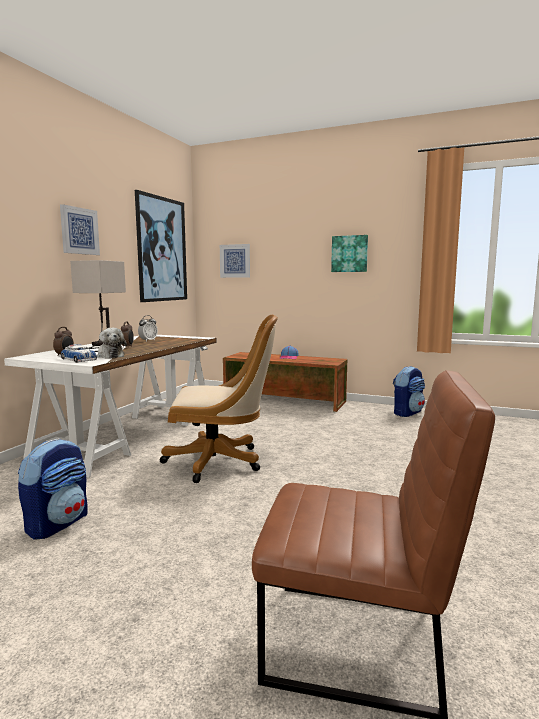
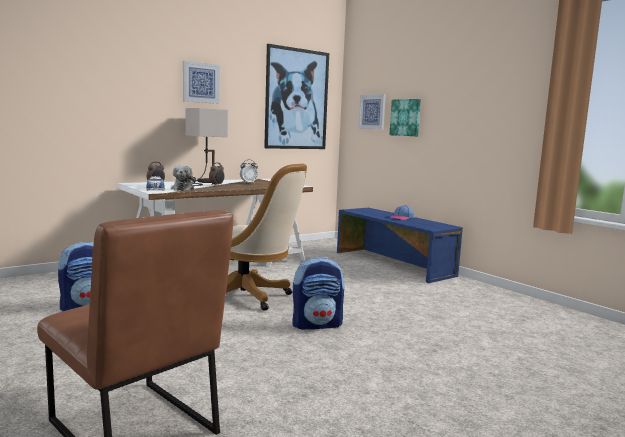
camera: 30 degrees right, 0 degrees up
(285, 400) = (394, 263): brown bench -> blue bench
(349, 254) = (476, 106): picture -> picture (406, 117)
(407, 413) = (510, 300): backpack -> backpack (317, 324)

